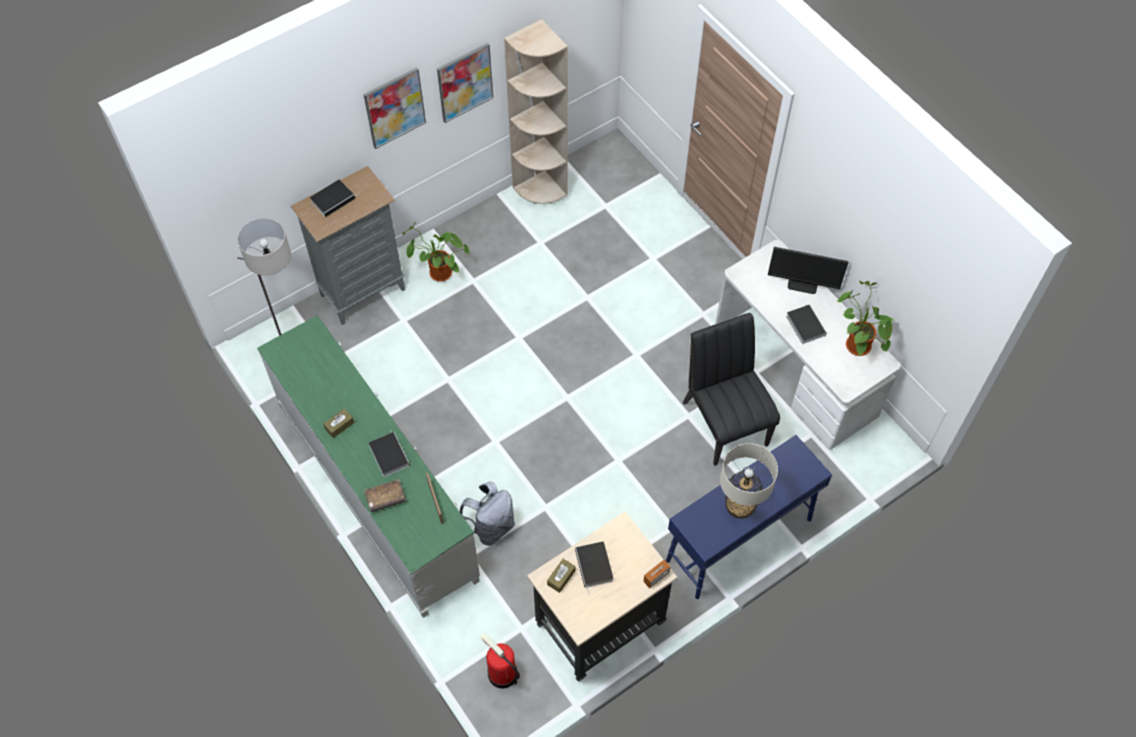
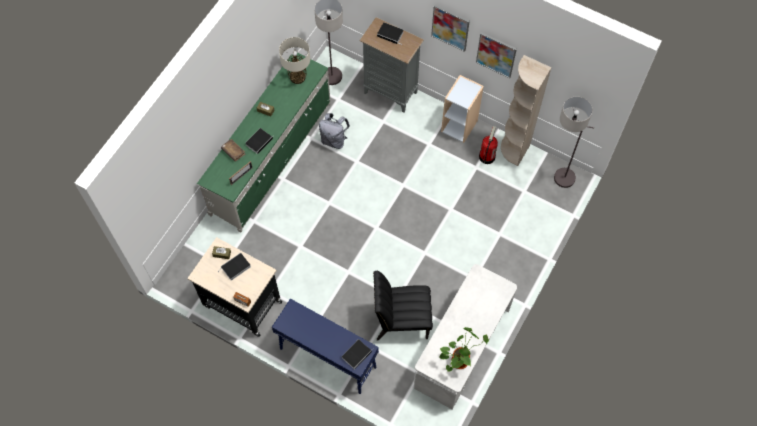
camera: 65 degrees right, 5 degrees up
(438, 274) = (423, 124): potted plant -> none
(466, 233) = (460, 125): none -> bookcase
(491, 526) = (275, 224): grey backpack -> grey backpack (334, 140)
(502, 674) = (193, 267): fire extinguisher -> fire extinguisher (486, 156)
(605, 162) = (558, 177): none -> grey floor lamp
(725, 424) = (401, 321): black chair -> black chair turned 135 degrees counterclockwise
(740, 505) = (315, 332): table lamp -> table lamp (297, 77)
(802, 284) = (490, 312): monitor -> none
(804, 325) = (459, 324): book -> book (357, 354)

